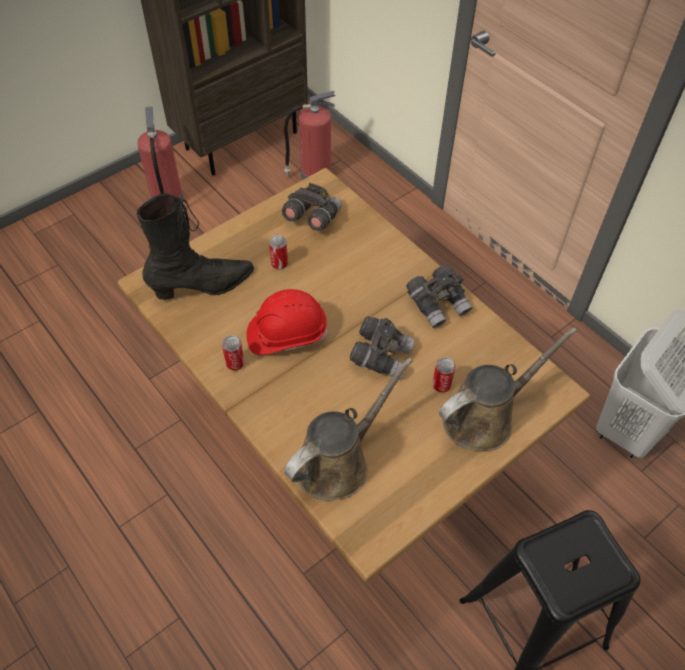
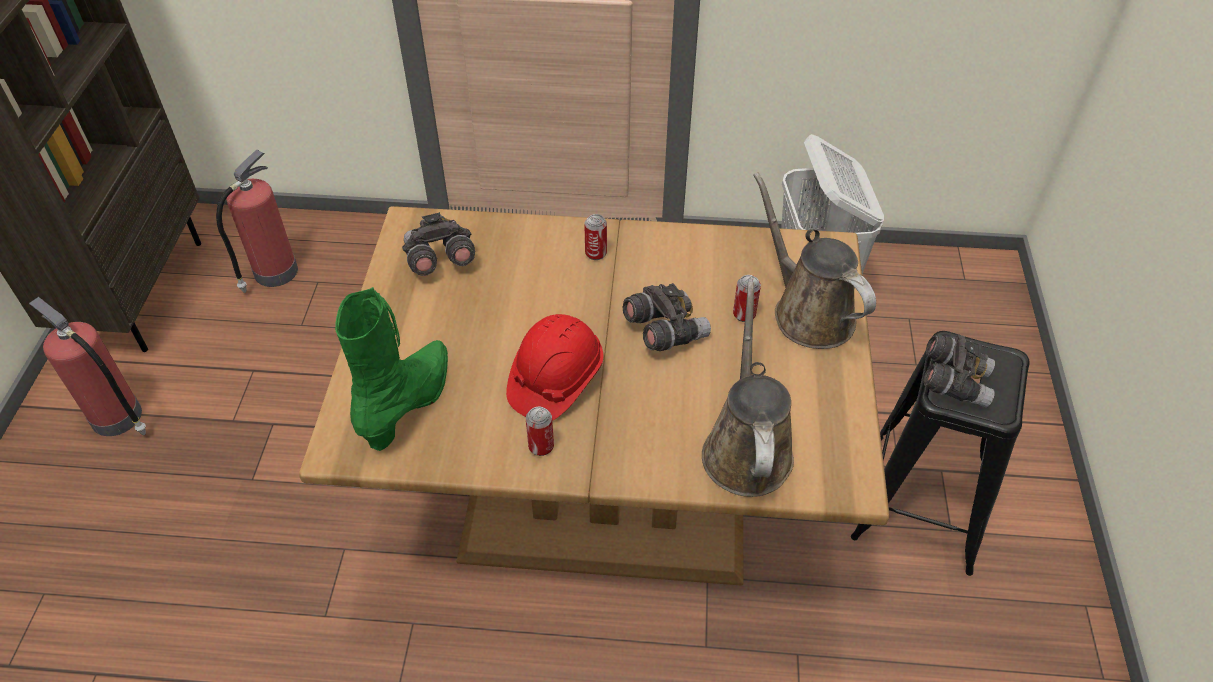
camera: 45 degrees left, 5 degrees down
(203, 286) = (409, 404): black boot -> green boot
(279, 264) = (462, 324): can -> can (596, 253)
(438, 304) = (655, 251): grey binoculars -> grey binoculars (953, 382)
(484, 417) = (808, 312): brown watering can -> brown watering can turned 45 degrees counterclockwise

